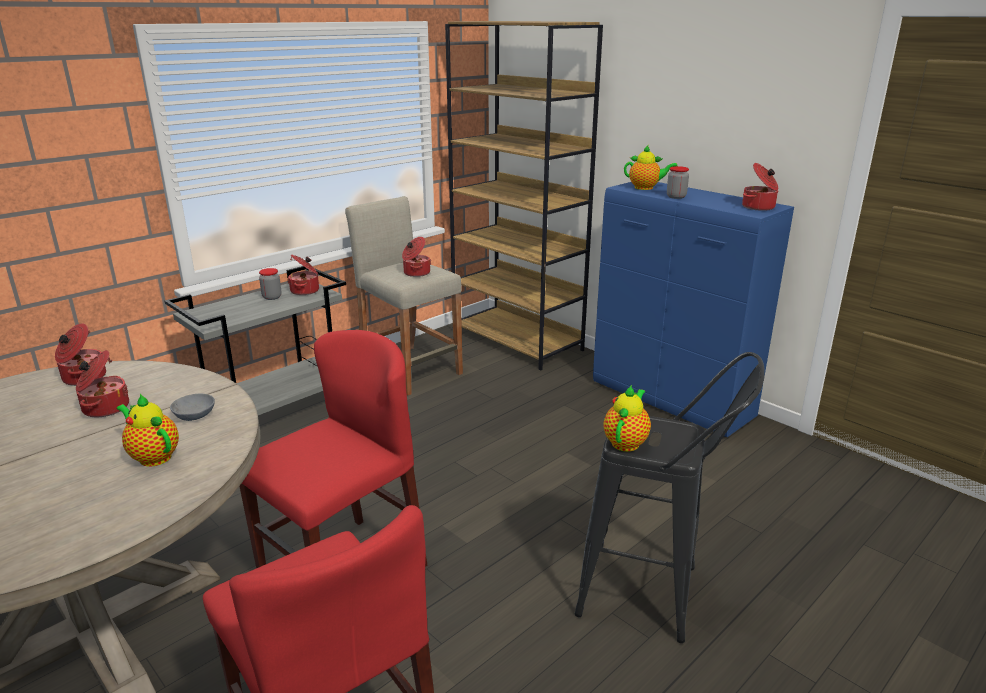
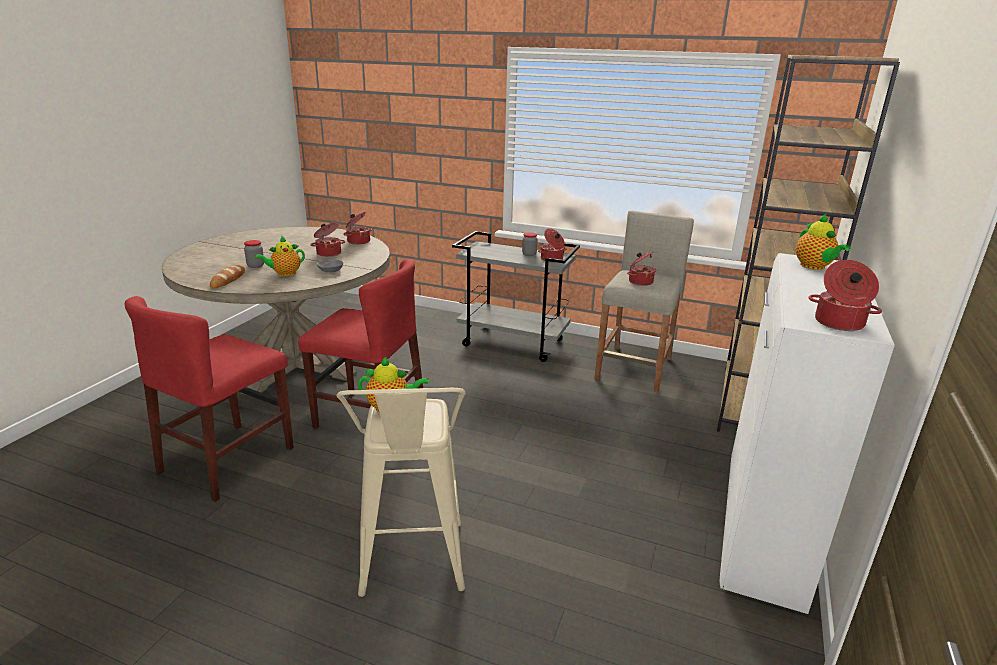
camera: 65 degrees right, 0 degrees up
(104, 517) = (228, 280): none -> bread
(153, 456) = (284, 274): teapot -> teapot turned 135 degrees counterclockwise
(652, 595) = (412, 568): black stool -> beige stool
(672, 401) = (762, 533): blue cabinet -> white cabinet
(676, 197) = (801, 281): jar -> jar (255, 265)

